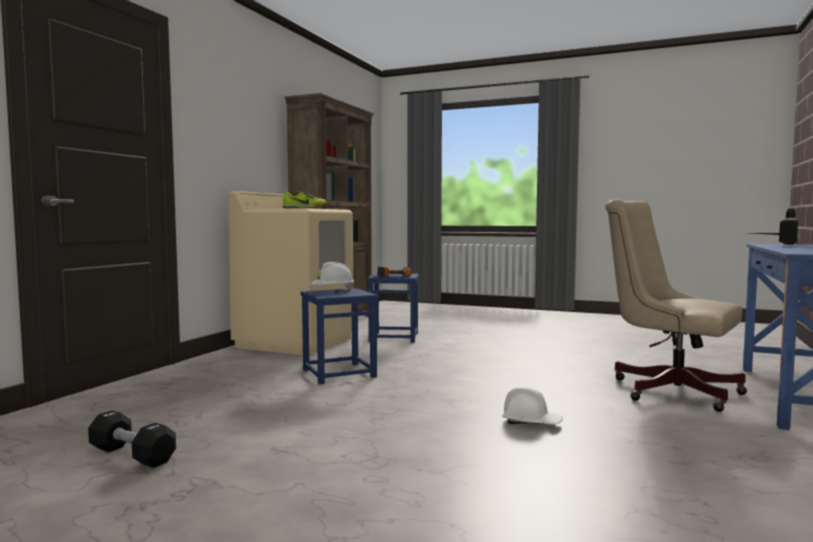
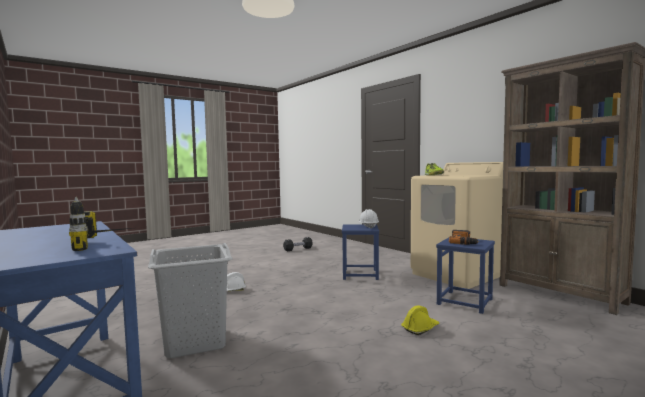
camera: 120 degrees right, 0 degrees up
(479, 342) = (420, 328): none -> yellow hard hat
(668, 389) = (195, 342): beige office chair -> grey laundry basket

